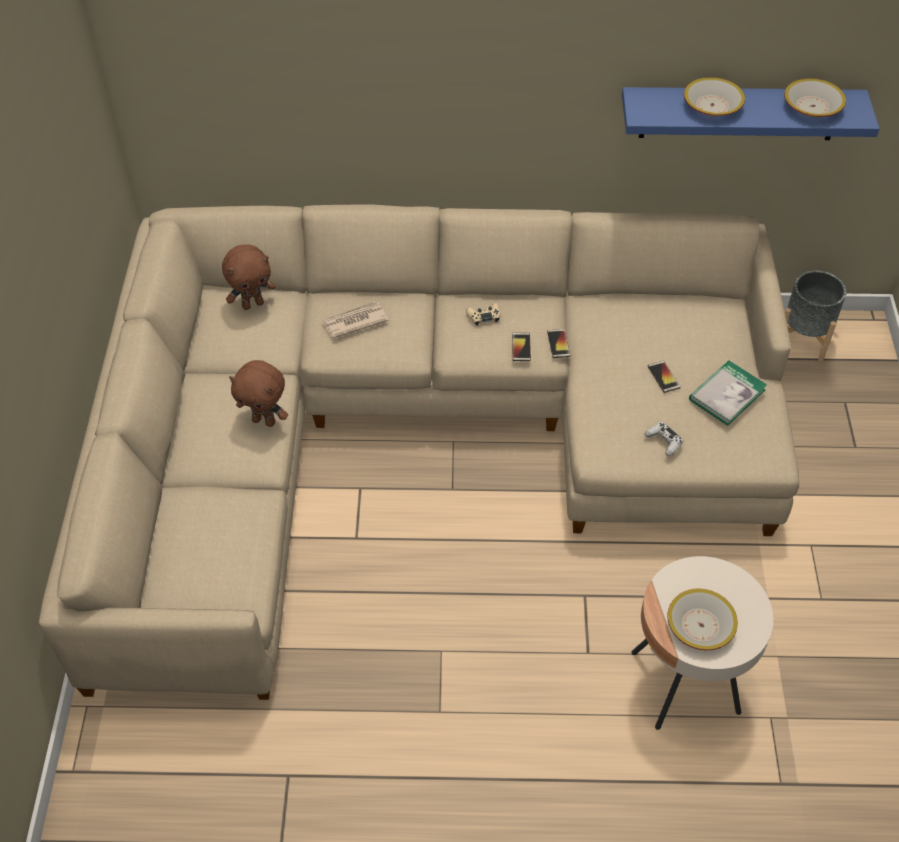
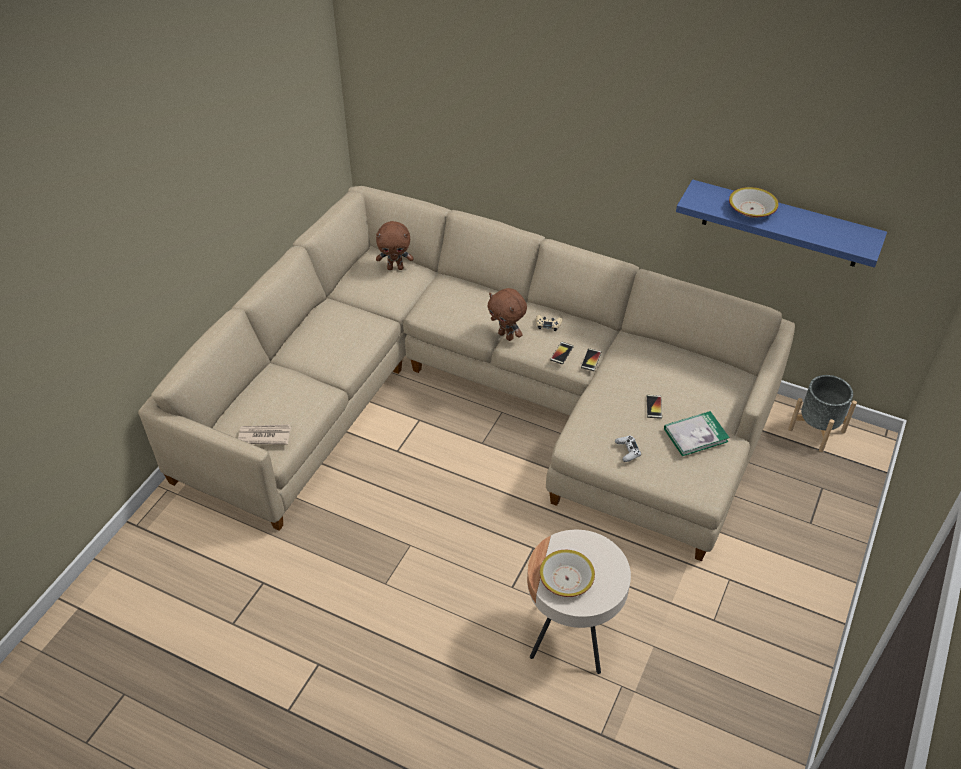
camera: 25 degrees right, 5 degrees down
(264, 421) = (358, 343): brown plush toy -> brown plush toy (506, 336)
(354, 321) = (455, 299): newspaper -> newspaper (264, 435)
(812, 107) = (832, 231): bowl -> none

